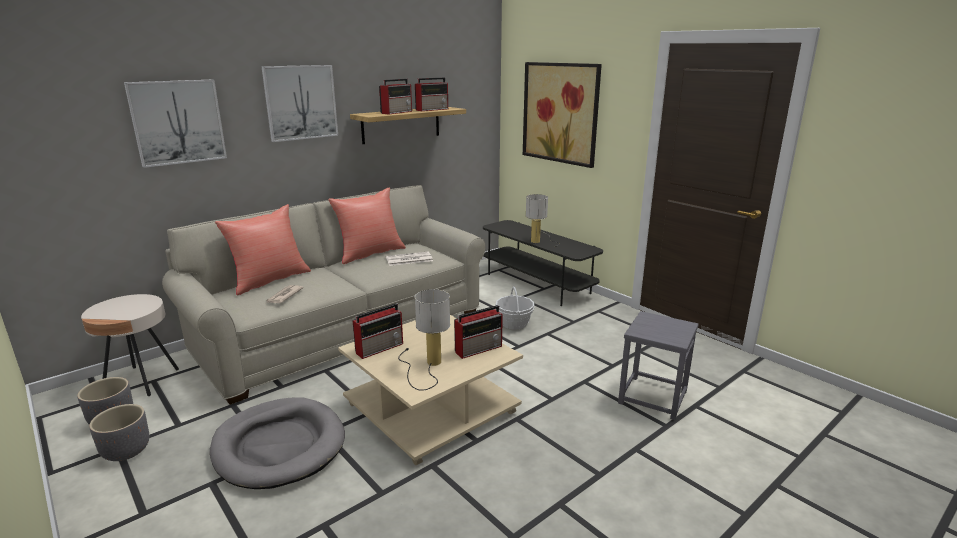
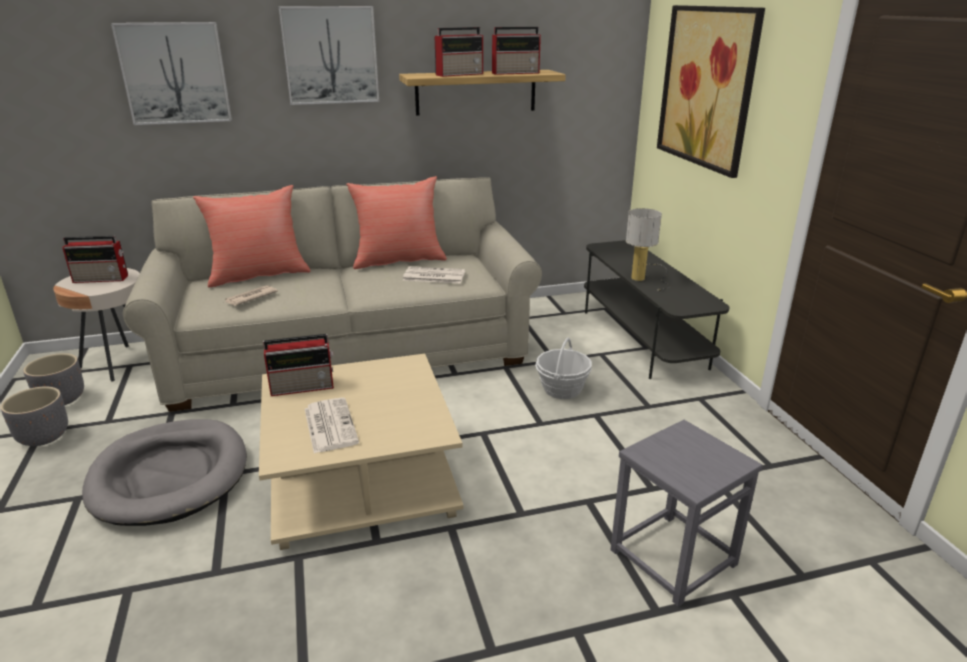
camera: 25 degrees right, 5 degrees up
(426, 365) = (329, 425): table lamp -> newspaper
(479, 348) = (415, 419): radio -> radio (102, 279)

